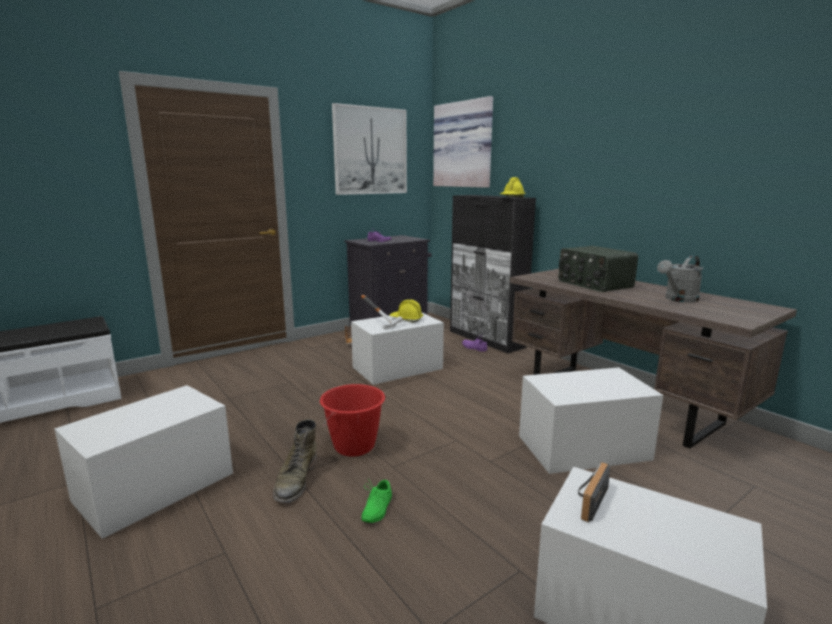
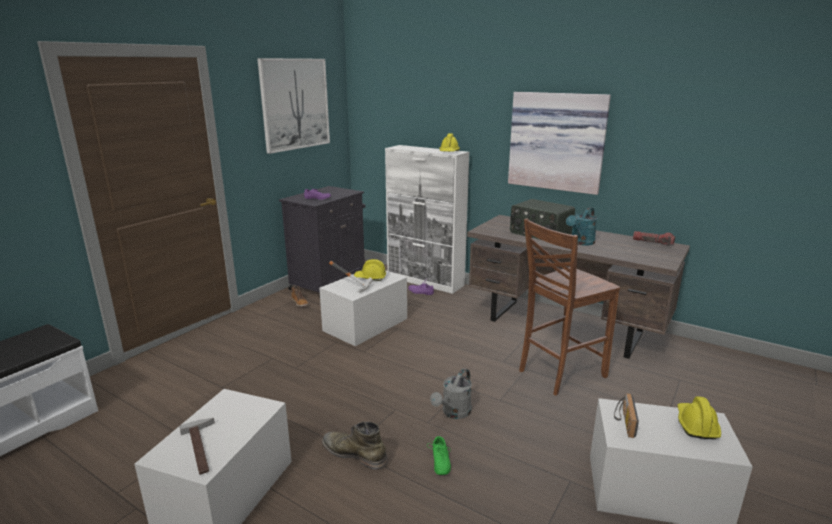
camera: 20 degrees left, 5 degrees up
(117, 427) = (202, 448): none -> hammer
(296, 479) = (354, 453): green boot -> green boot turned 135 degrees clockwise
(354, 446) = (382, 411): red bucket -> none
(464, 145) = (387, 95): picture -> picture (557, 141)
(486, 339) = (425, 281): black cabinet -> white cabinet
(583, 447) = (559, 373): white storage box -> brown chair
(638, 295) = (580, 243): none -> turquoise watering can
(678, 299) = (611, 244): grey watering can -> grey watering can (453, 413)
(700, 528) = (696, 425): none -> yellow hard hat
(740, 302) = (652, 243): none -> flashlight

